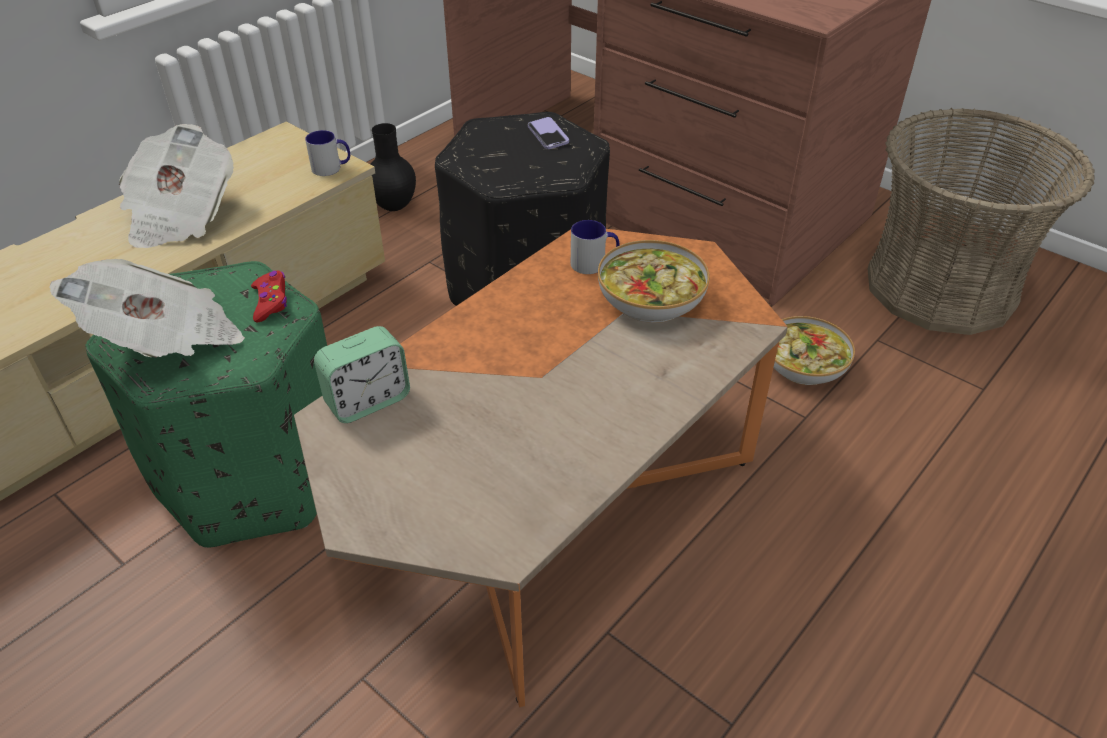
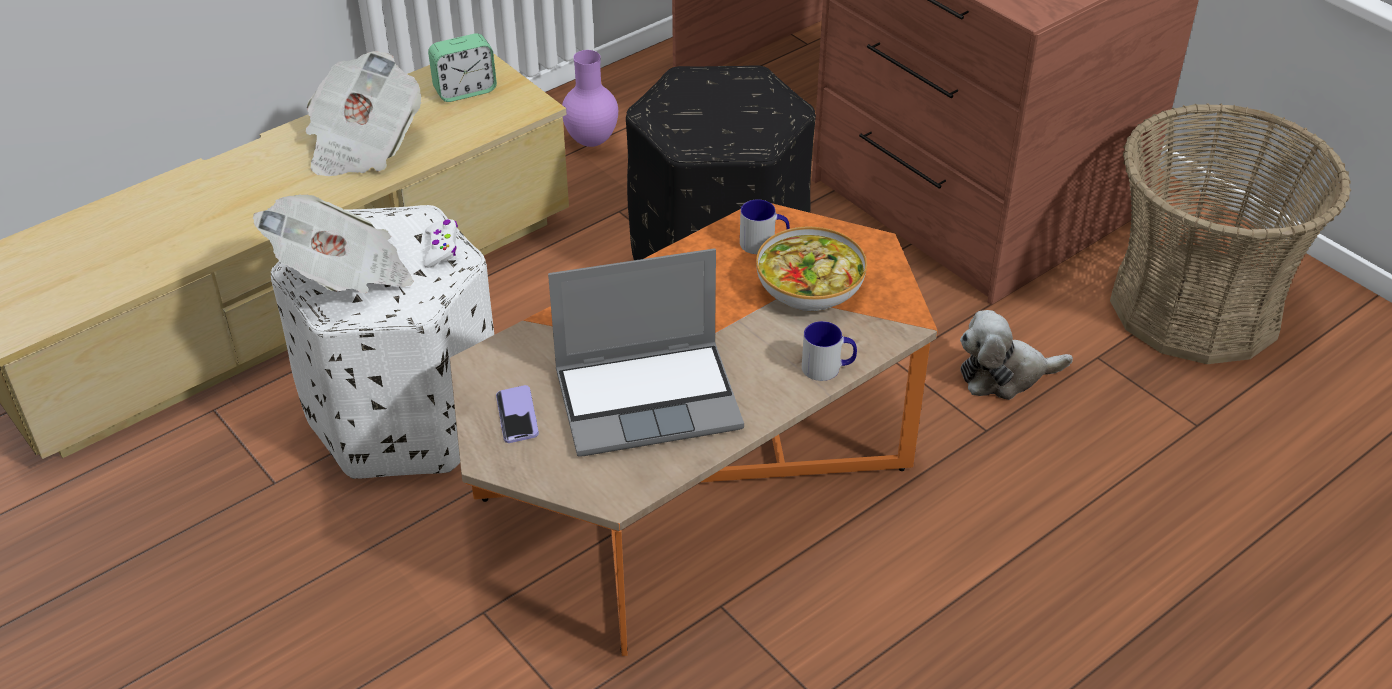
camera: 10 degrees right, 0 degrees up
(255, 473) = (406, 415): green ottoman -> white ottoman
(271, 301) = (441, 248): red game controller -> white game controller
(332, 168) = (521, 105): mug -> mug (828, 368)
(368, 401) = (517, 353): alarm clock -> alarm clock (465, 90)
(395, 207) = (592, 142): black vase -> purple vase
(520, 432) = (650, 398): none -> laptop
(548, 135) = (751, 95): phone -> phone (517, 416)
(804, 365) = (1004, 375): bowl -> plush toy

